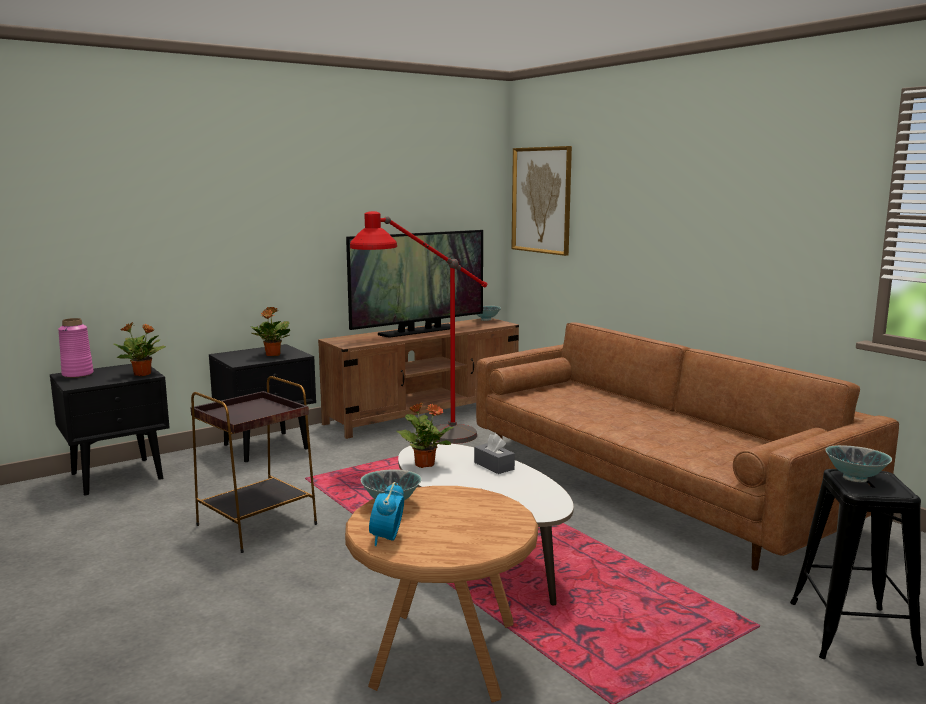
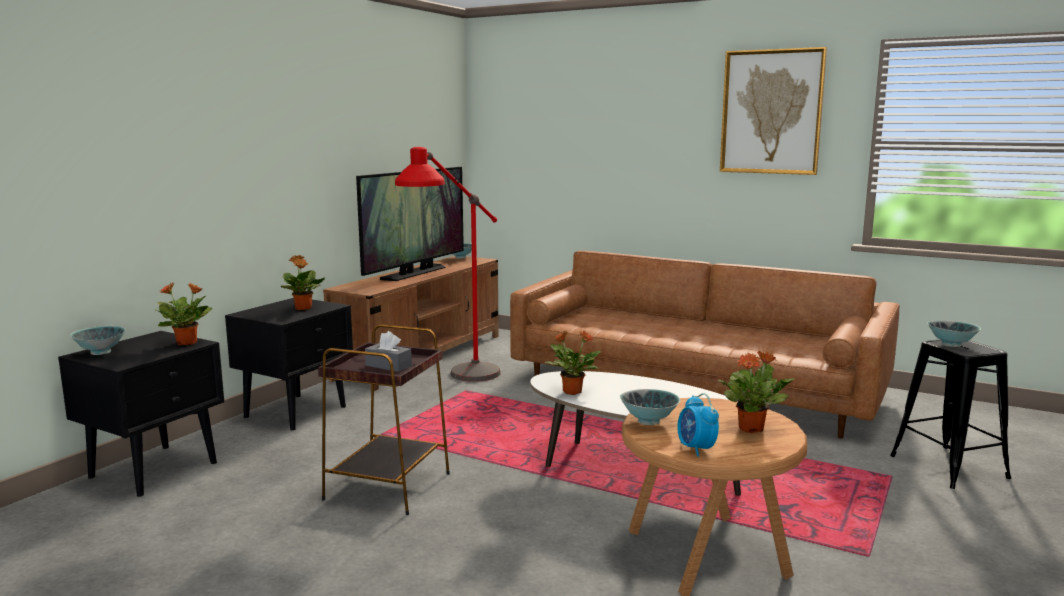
camera: 25 degrees left, 0 degrees up
(78, 374) = (100, 352): pink vase -> bowl
(476, 530) = (751, 428): none -> potted plant
(494, 466) = (632, 383): grey tissue box -> grey tissue box (388, 366)
(541, 200) = (510, 136): picture -> picture (771, 112)

